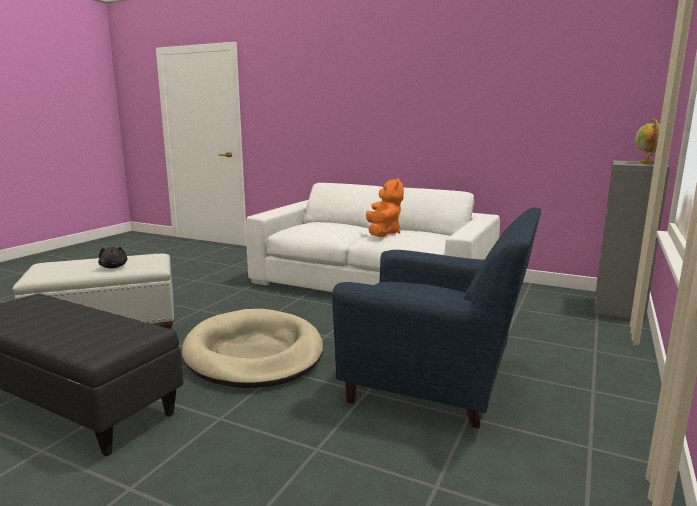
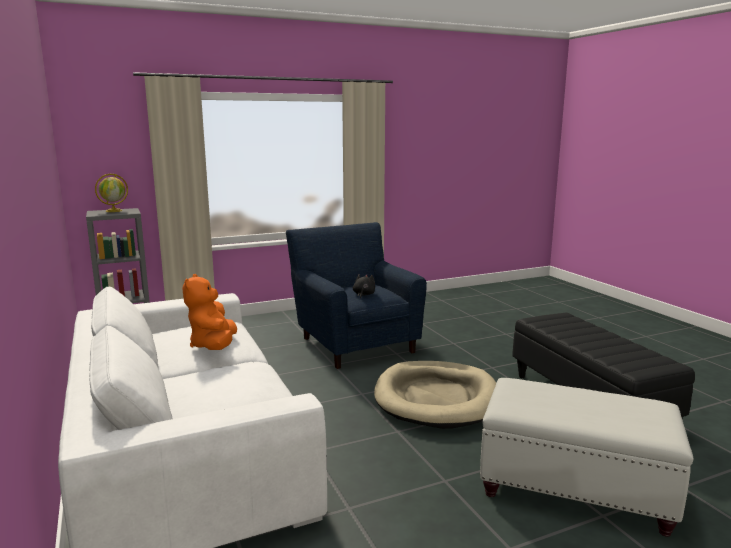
camera: 140 degrees left, 0 degrees up
(114, 267) = (562, 396): black plush toy -> black plush toy (363, 294)
(383, 233) = (214, 346): orange plush toy -> orange plush toy turned 45 degrees counterclockwise

